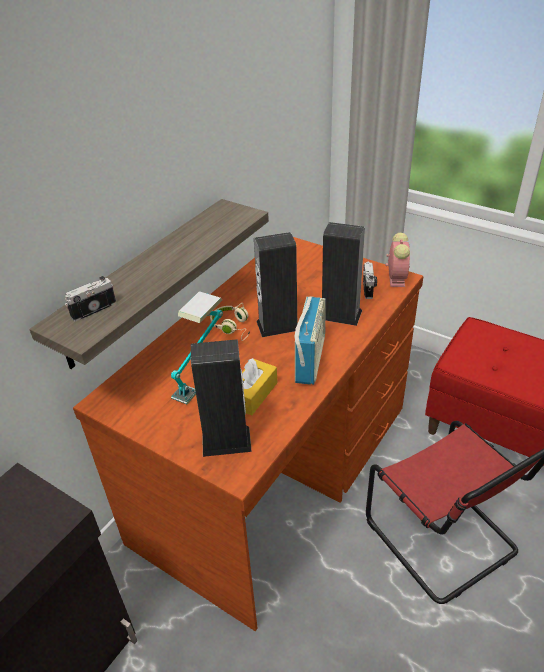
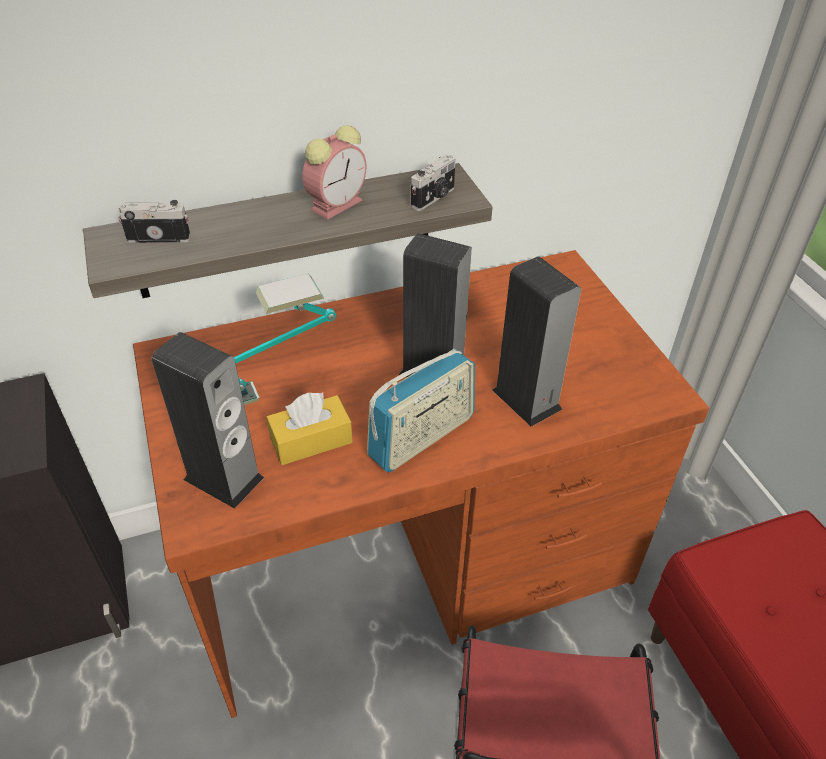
camera: 35 degrees right, 5 degrees up
(233, 327) = (380, 343): beige headphones -> none
(369, 288) = (606, 384): camera -> camera (434, 198)
(396, 278) = (663, 389): alarm clock -> alarm clock (337, 204)

